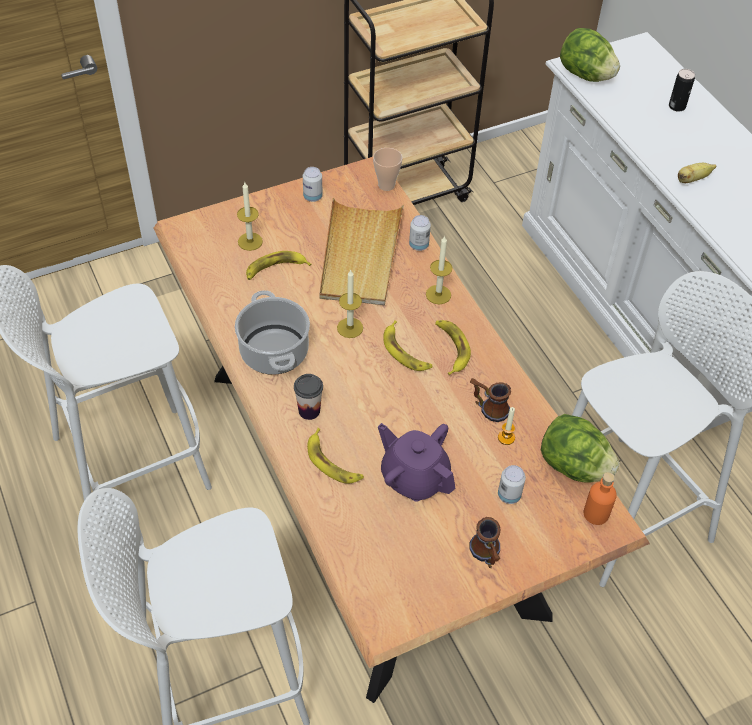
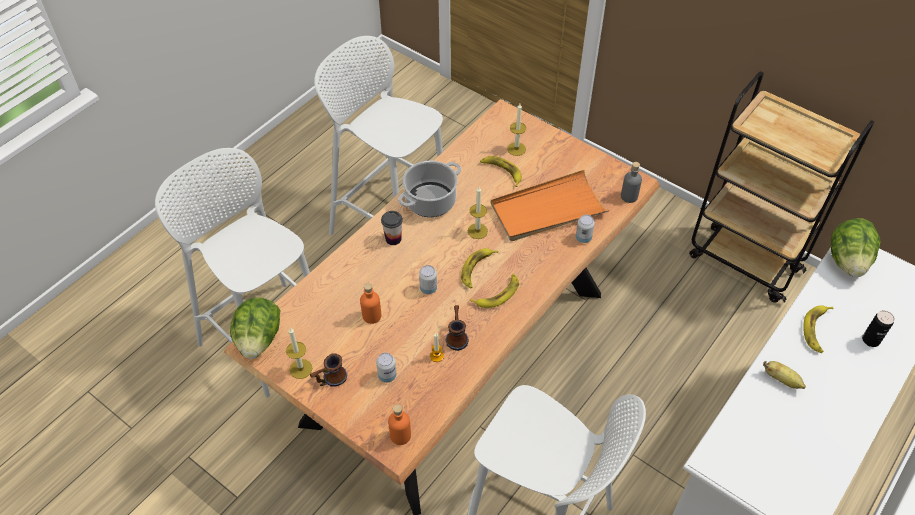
camera: 65 degrees right, 0 degrees up
(312, 197) = (583, 162): can -> can (428, 288)
(333, 462) = (359, 268): banana -> banana (817, 330)
(360, 256) = (547, 210): beige tray -> orange tray
(386, 185) = (629, 196): cup -> grey bottle
(414, 477) = (372, 316): purple teapot -> orange bottle
(438, 294) = (543, 267): candle -> candle (301, 369)
(573, 466) = (435, 407): lettuce -> lettuce (259, 339)

